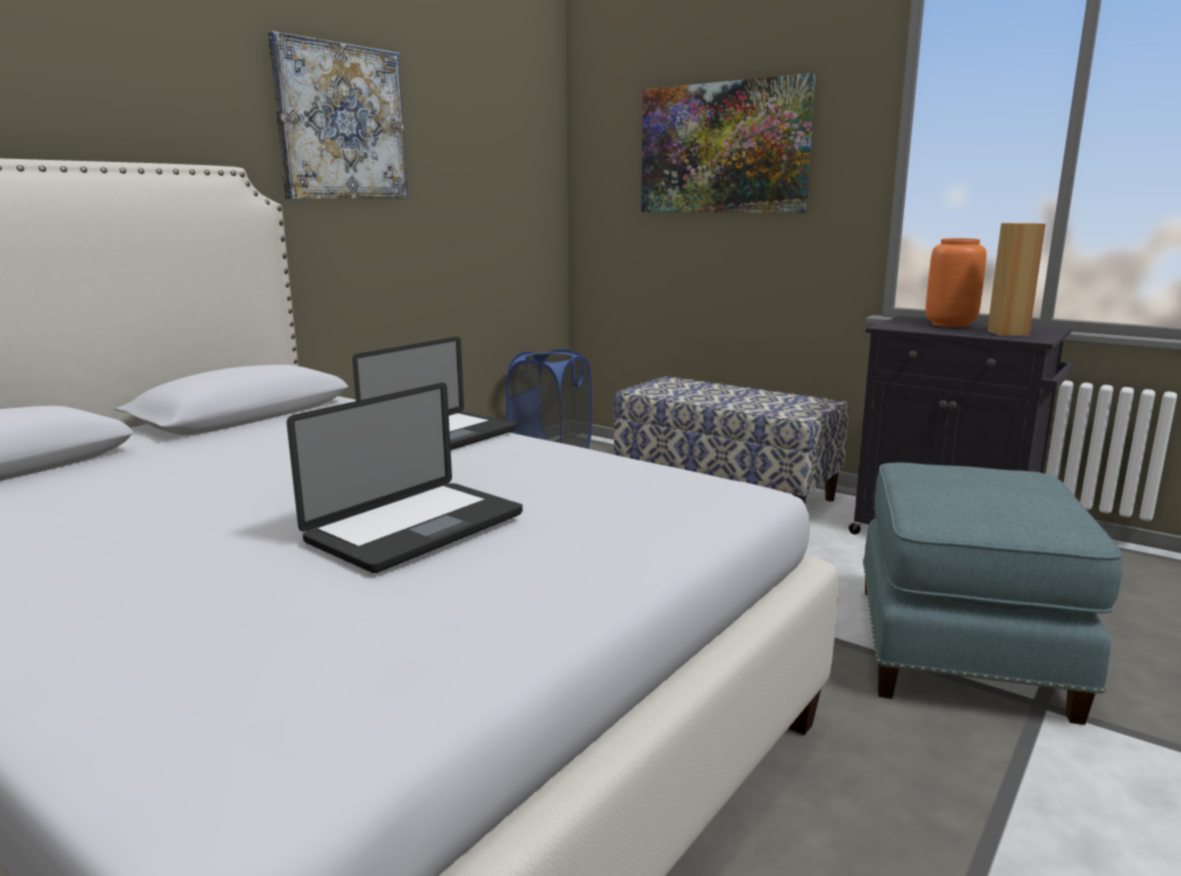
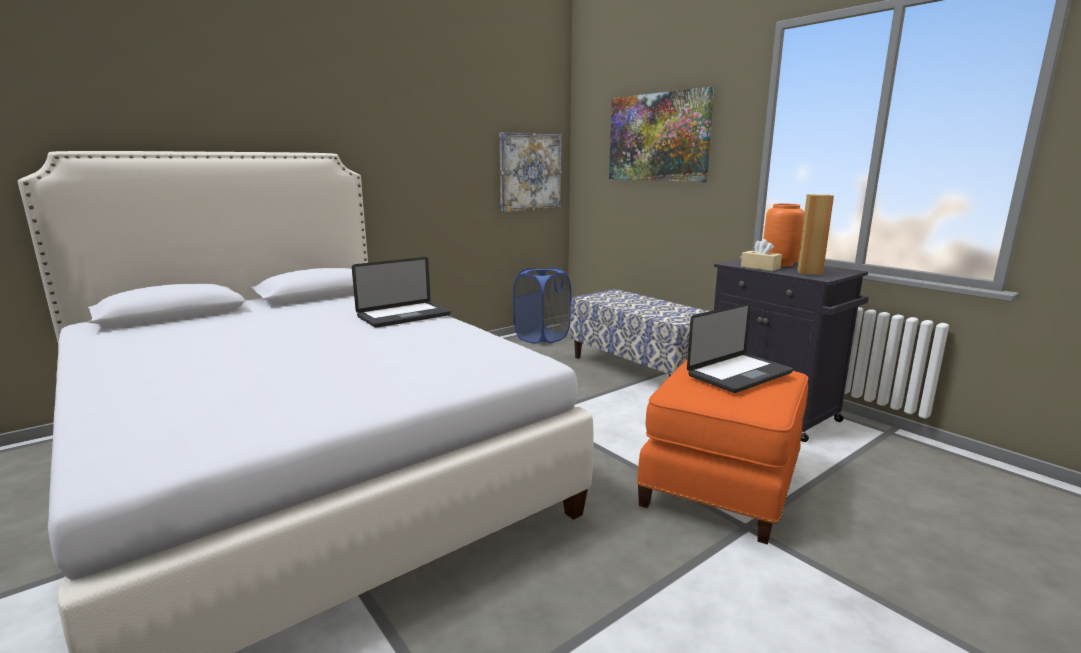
camera: 15 degrees right, 0 degrees up
(341, 122) = (405, 125): picture -> picture (530, 172)
(416, 528) = (330, 362): laptop -> laptop (739, 374)
(935, 330) = (760, 267): none -> beige tissue box
(964, 648) = (722, 485): blue ottoman -> orange ottoman

